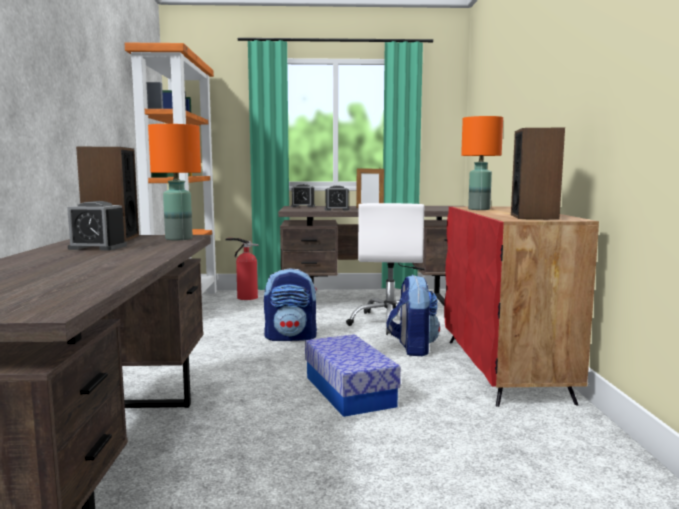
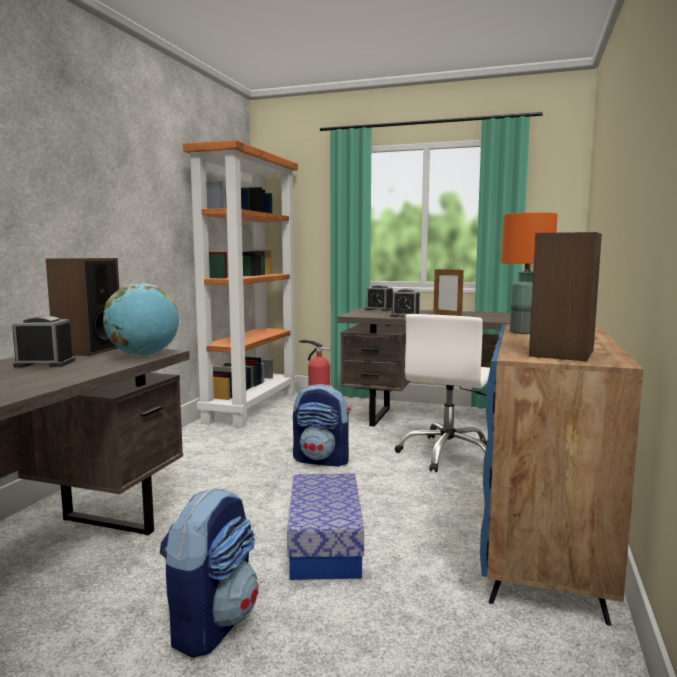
camera: 20 degrees right, 0 degrees up
(98, 247) = (45, 363): alarm clock -> alarm clock turned 150 degrees clockwise
(179, 239) = (144, 355): orange table lamp -> globe
(412, 348) = (447, 494): backpack -> backpack (211, 624)
(505, 369) = (544, 545): red cabinet -> blue cabinet

